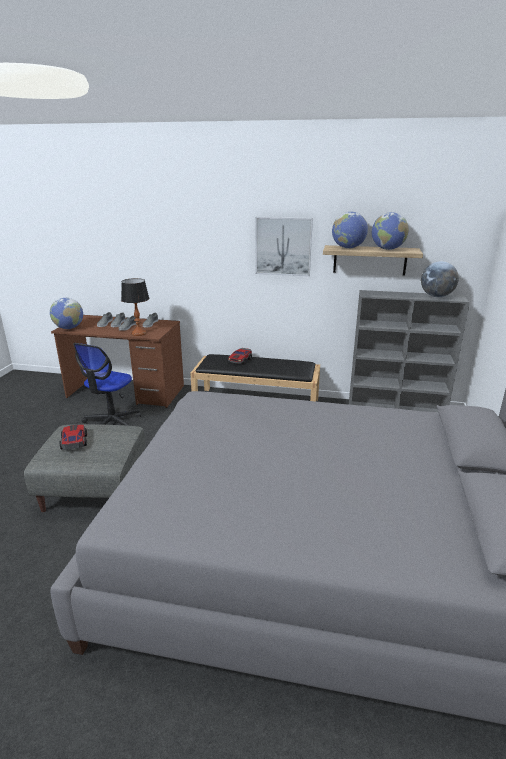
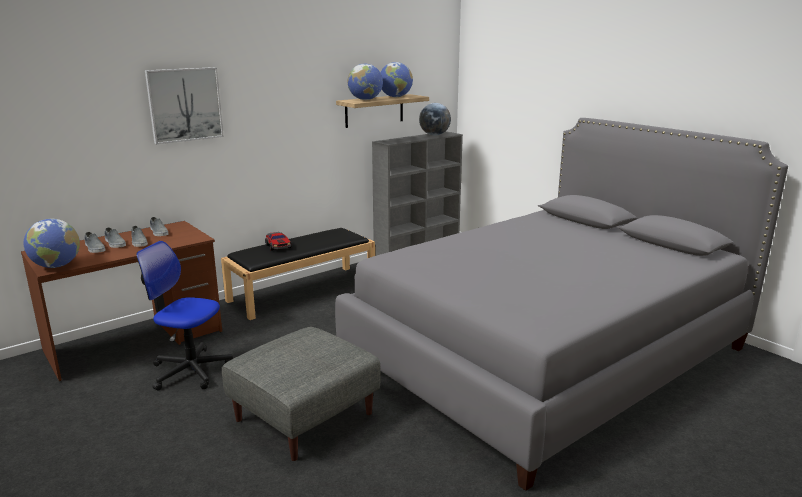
camera: 50 degrees left, 5 degrees down
(74, 442) = (286, 362): toy car -> none
(112, 423) = (190, 370): office chair -> office chair turned 135 degrees clockwise
(138, 333) = (174, 242): table lamp -> none
(283, 246) = (297, 106): picture -> picture (185, 104)

